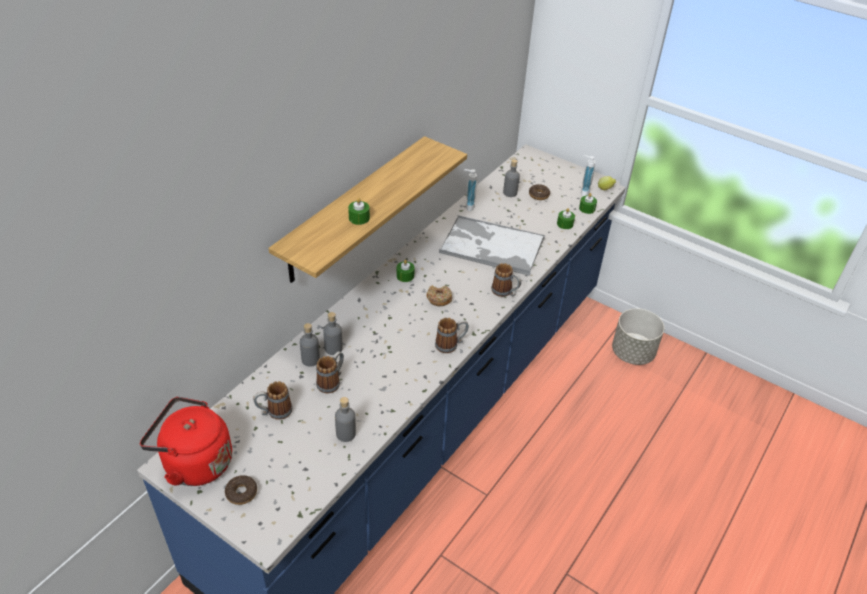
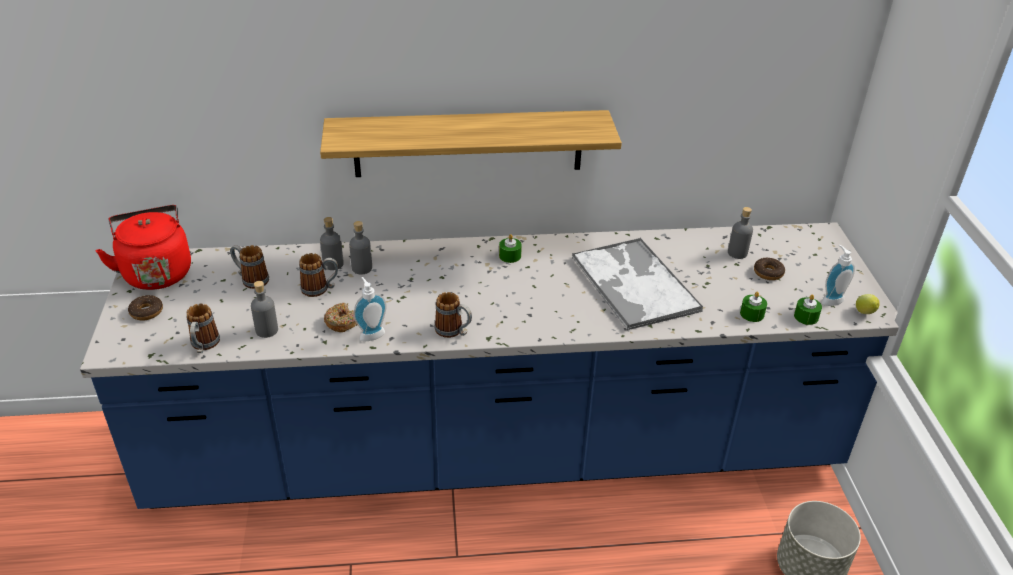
camera: 50 degrees right, 5 degrees down
(359, 218) = (426, 136): green candle -> none
(439, 299) = (507, 291): donut -> donut (342, 322)
(468, 206) = (670, 238): soap dispenser -> soap dispenser (371, 334)
(505, 292) = (577, 328): mug -> mug (204, 346)

